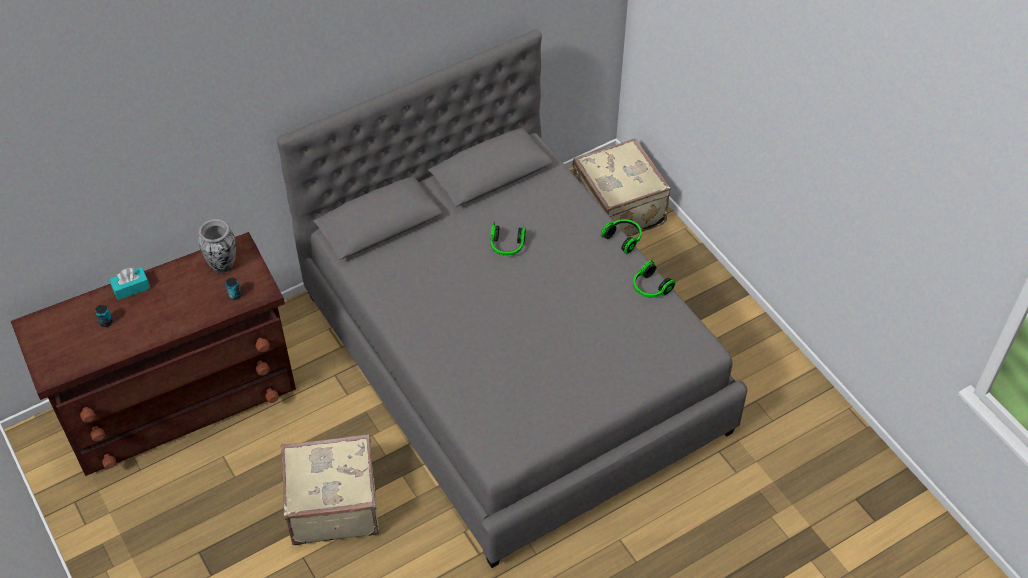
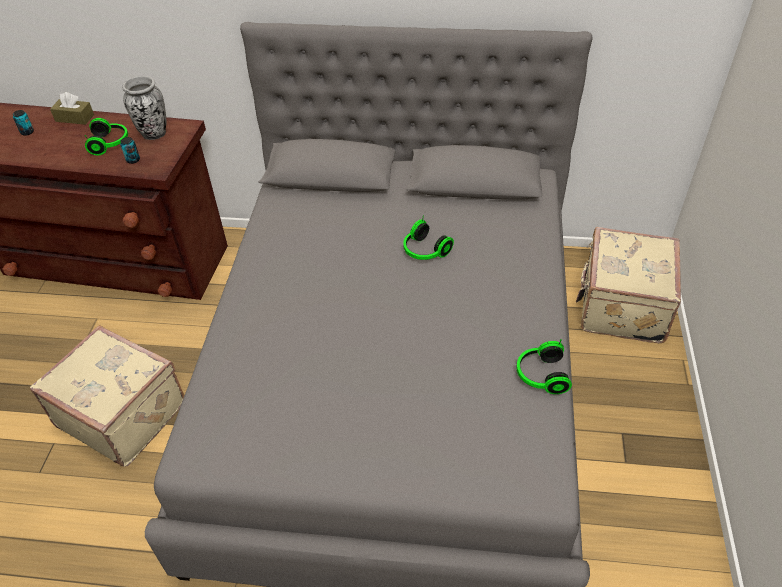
camera: 40 degrees right, 5 degrees down
(131, 288) = (74, 118): turquoise tissue box -> brown tissue box
(623, 239) = (556, 307): headphones -> headphones (110, 143)

